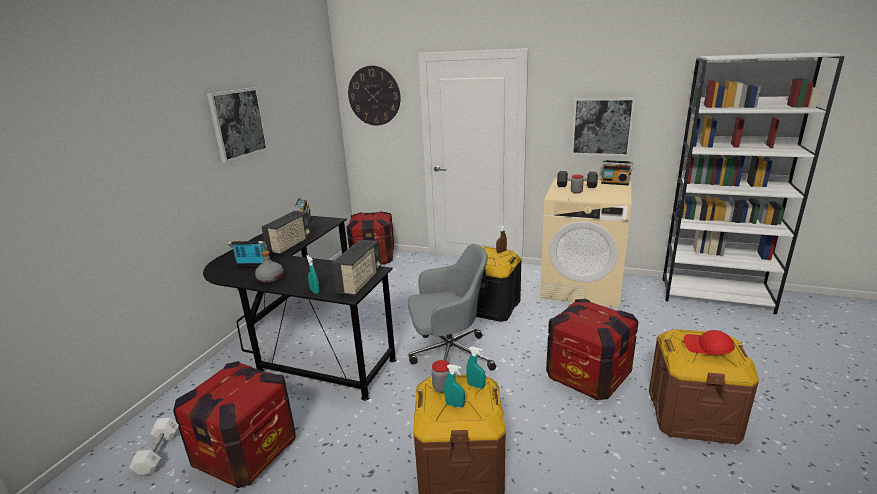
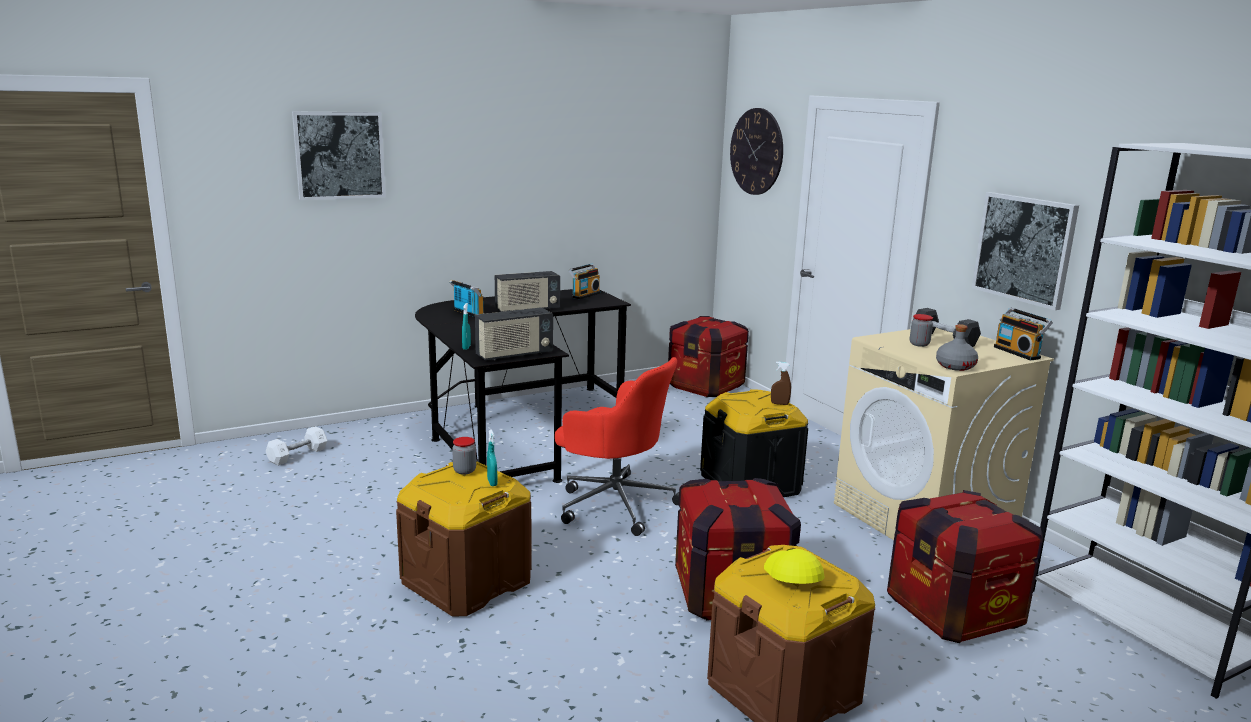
camera: 40 degrees right, 5 degrees down
(238, 123) = (529, 156): picture -> picture (339, 155)
(246, 453) = (345, 484): crate -> crate (954, 611)
(270, 278) = (457, 327): grey bottle -> grey bottle (955, 366)
(448, 356) = (614, 503): grey office chair -> red office chair
(455, 405) = (449, 484): turquoise spray bottle -> none
(706, 348) = (792, 576): red cap -> yellow cap

